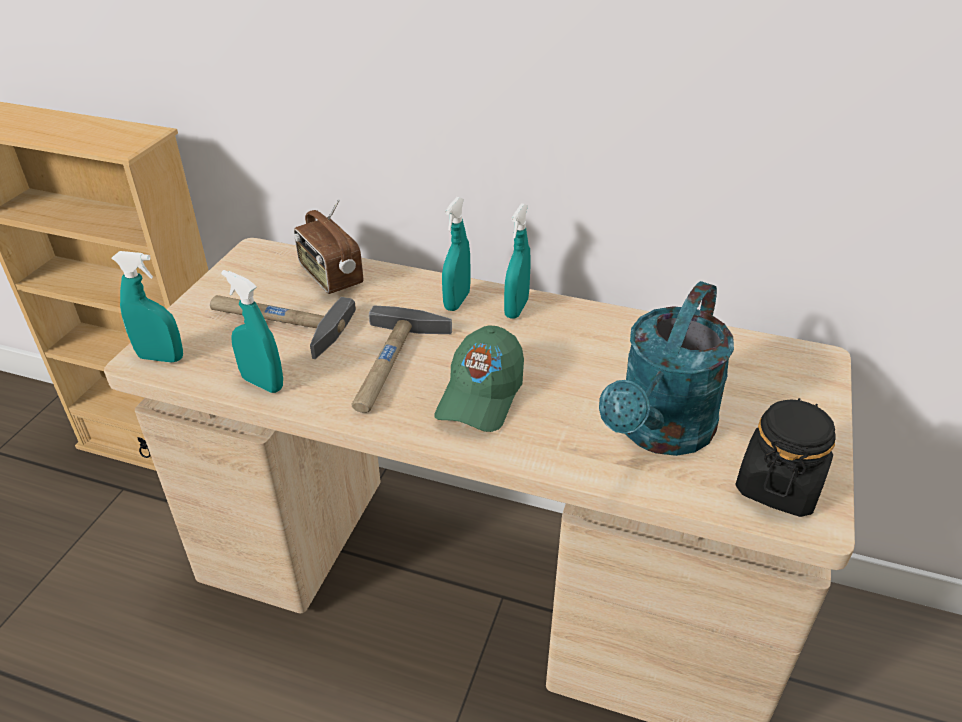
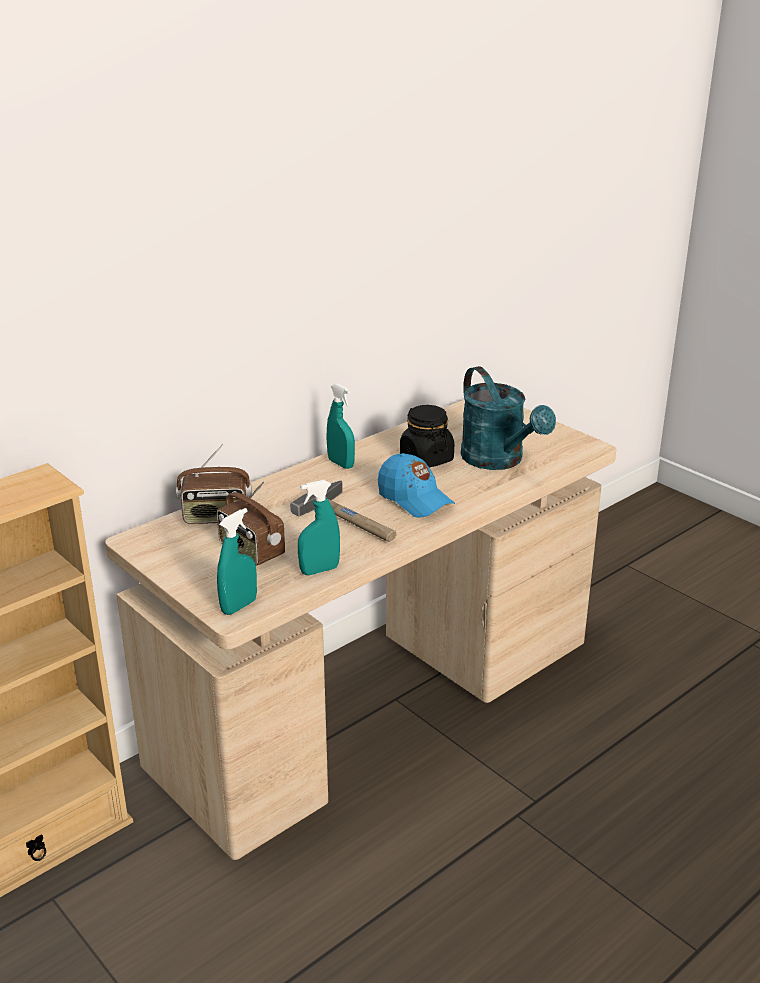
camera: 60 degrees left, 10 degrees down
(276, 323) = (251, 551): hammer -> radio
(457, 301) = (308, 480): turquoise spray bottle -> none
(481, 395) = (414, 499): green cap -> blue cap
(778, 485) = (563, 446): black jar -> black jar (426, 459)

